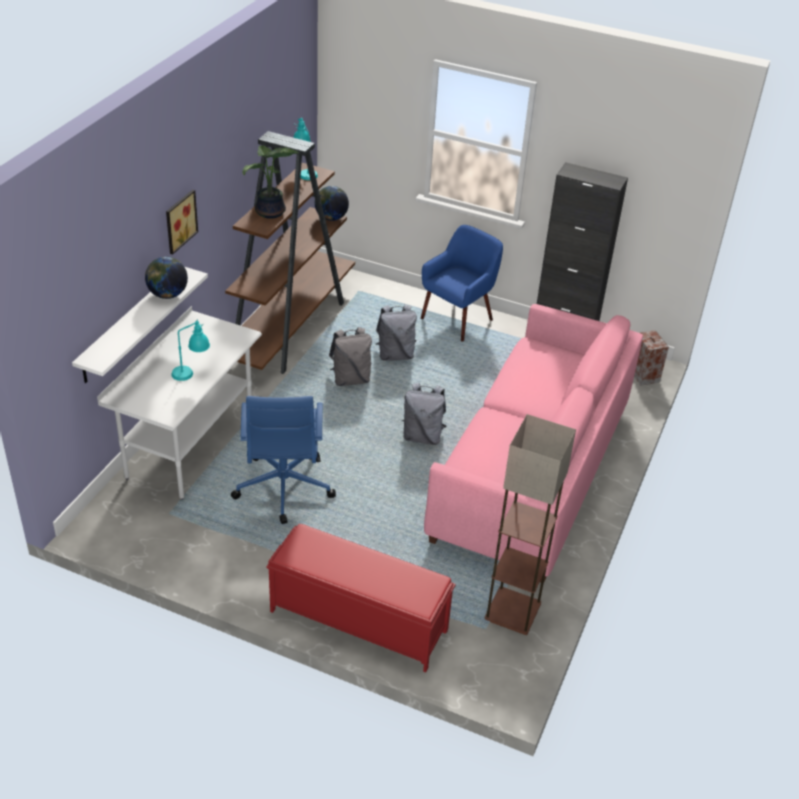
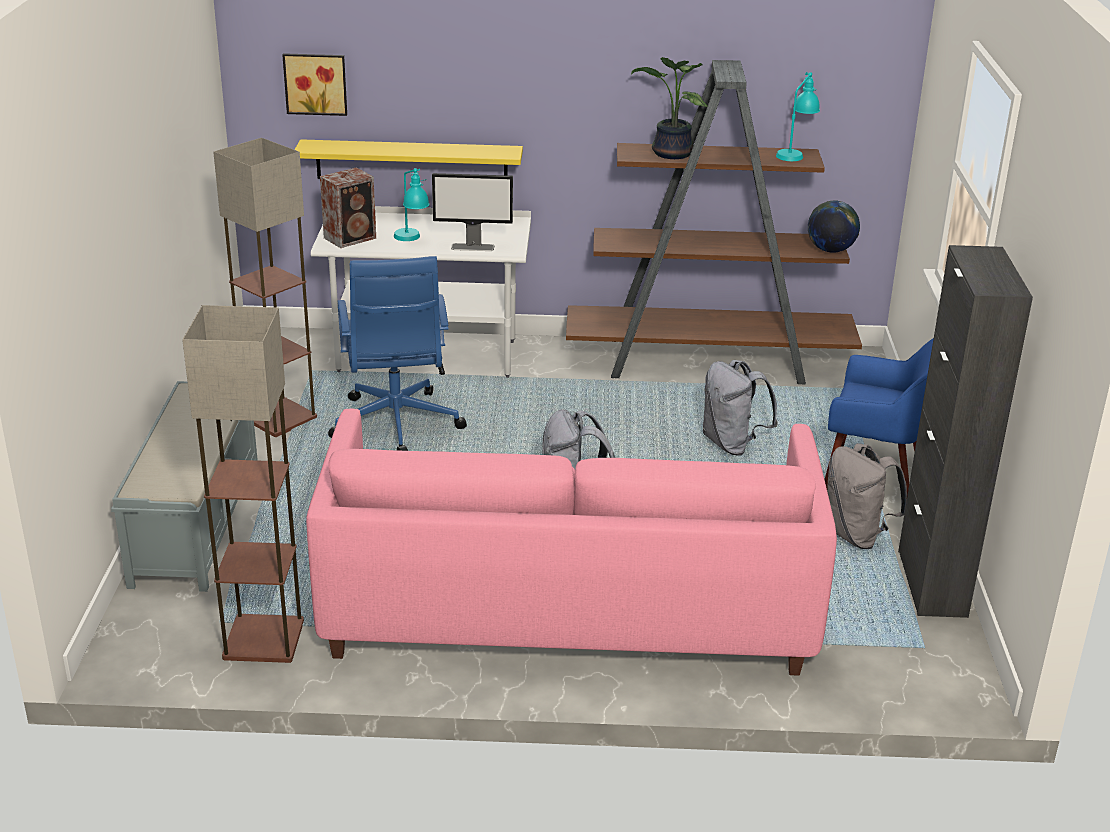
camera: 70 degrees right, 10 degrees down
(130, 324) = (411, 162): white shelf -> yellow shelf
(168, 295) = (457, 151): globe -> none
(179, 221) = (530, 87): picture -> picture (316, 83)
(227, 349) = (473, 247): none -> monitor
(232, 548) = (278, 418): none -> floor lamp
(283, 489) = (396, 425): blue office chair -> blue office chair turned 75 degrees counterclockwise
(350, 379) = (645, 423): grey backpack -> grey backpack (856, 535)
(357, 620) = (197, 522): red bench -> grey bench
(643, 374) = (933, 687): speaker -> speaker (351, 238)

